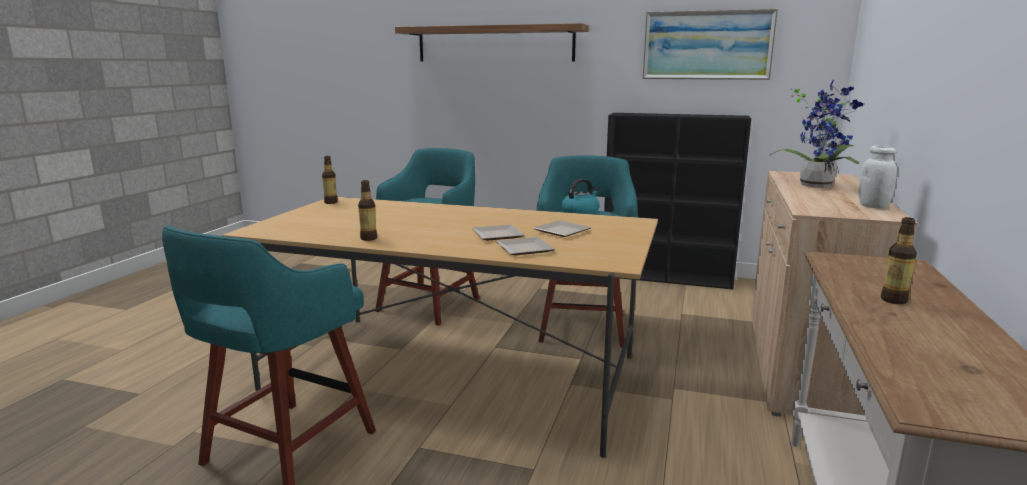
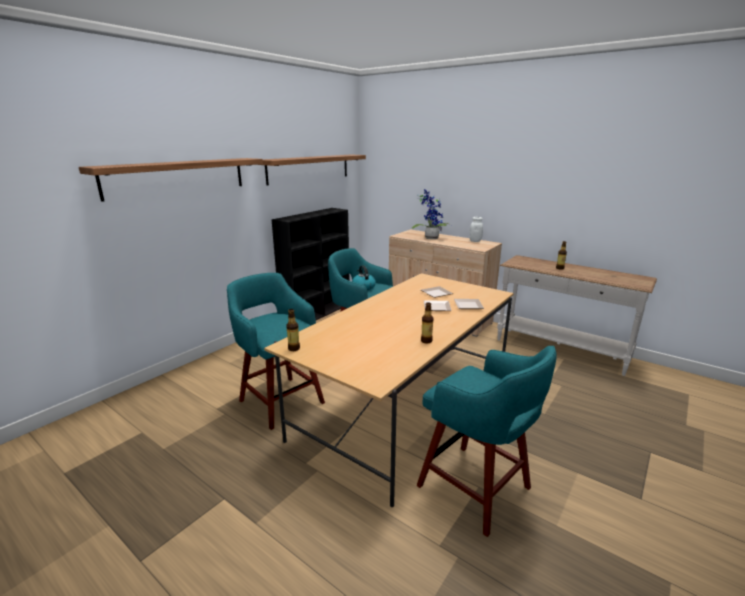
camera: 70 degrees left, 5 degrees up
(707, 45) = (309, 168): picture -> shelf

